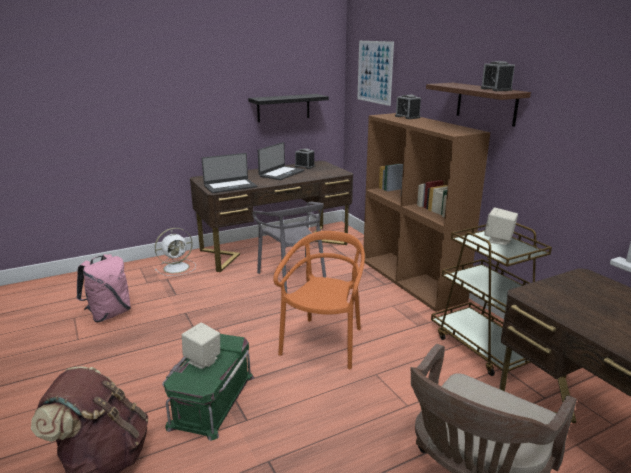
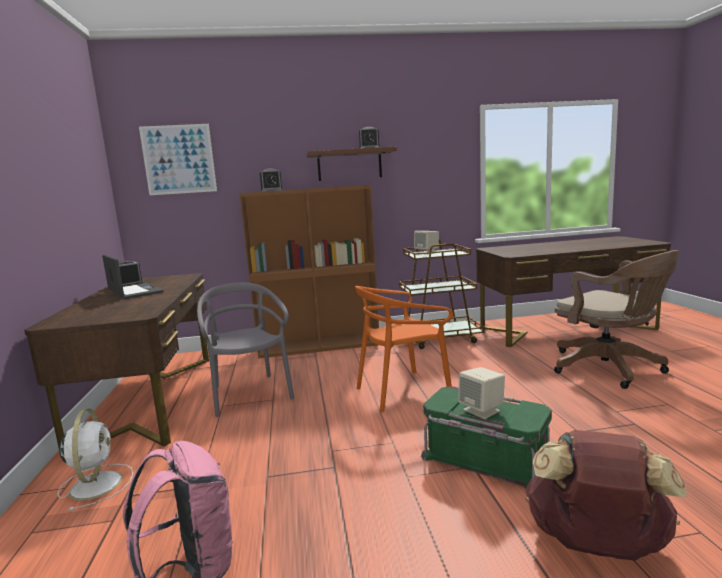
camera: 70 degrees left, 10 degrees down
(230, 186) = (136, 310): laptop -> none
(283, 108) = (80, 209): black shelf -> none
(293, 277) = (249, 394): grey chair -> grey chair turned 105 degrees counterclockwise
(324, 343) = (403, 391): orange chair -> orange chair turned 60 degrees counterclockwise

